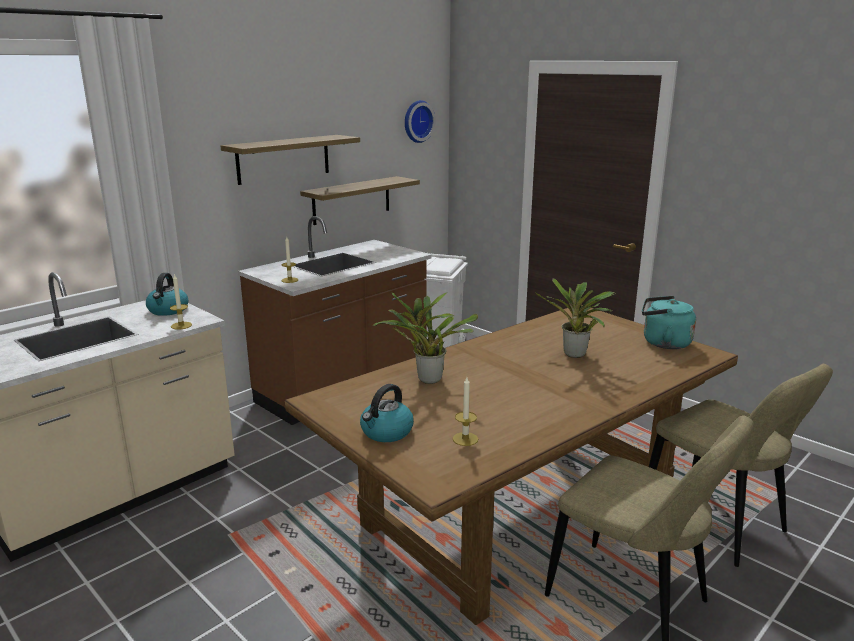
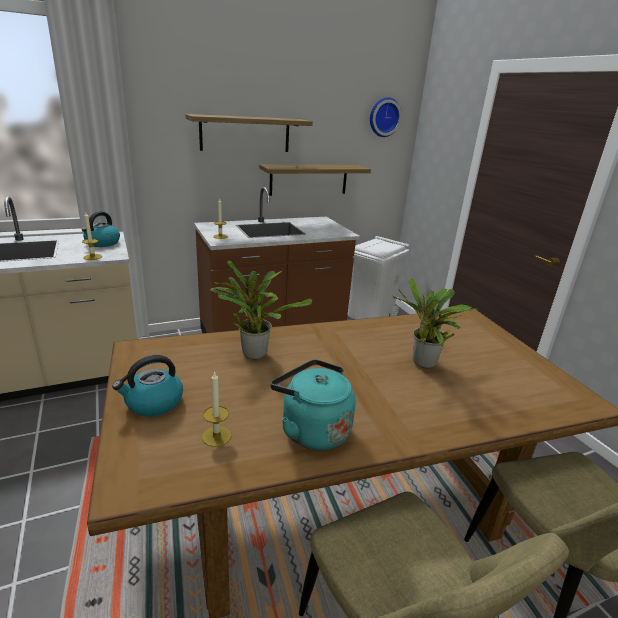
camera: 20 degrees right, 5 degrees up
(663, 343) = (537, 374): turquoise kettle -> turquoise kettle (312, 429)

